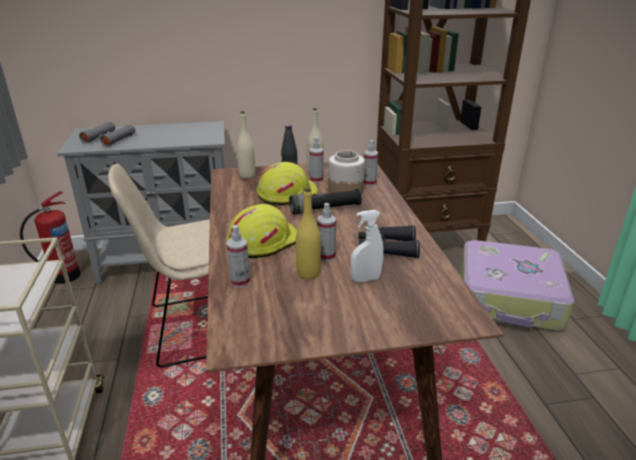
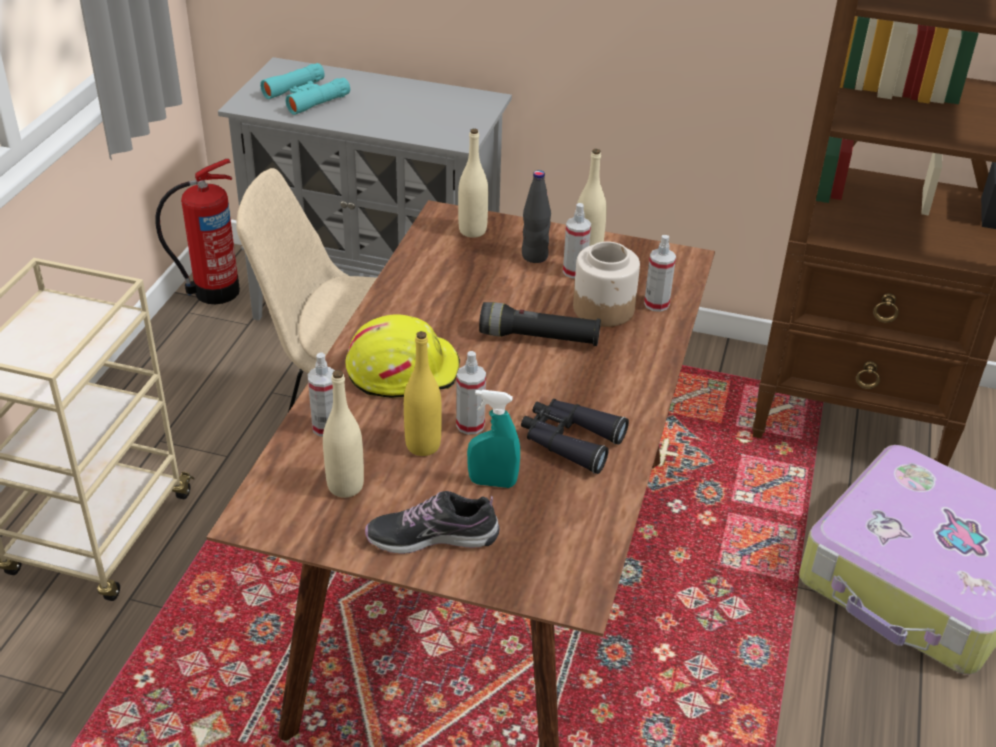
camera: 25 degrees right, 10 degrees up
(109, 139) = (306, 96): grey binoculars -> turquoise binoculars
(279, 308) = (345, 486): none -> beige bottle
(287, 194) = (505, 290): yellow hard hat -> none
(358, 318) = (432, 537): none -> shoe
(365, 279) = (492, 482): white spray bottle -> turquoise spray bottle

